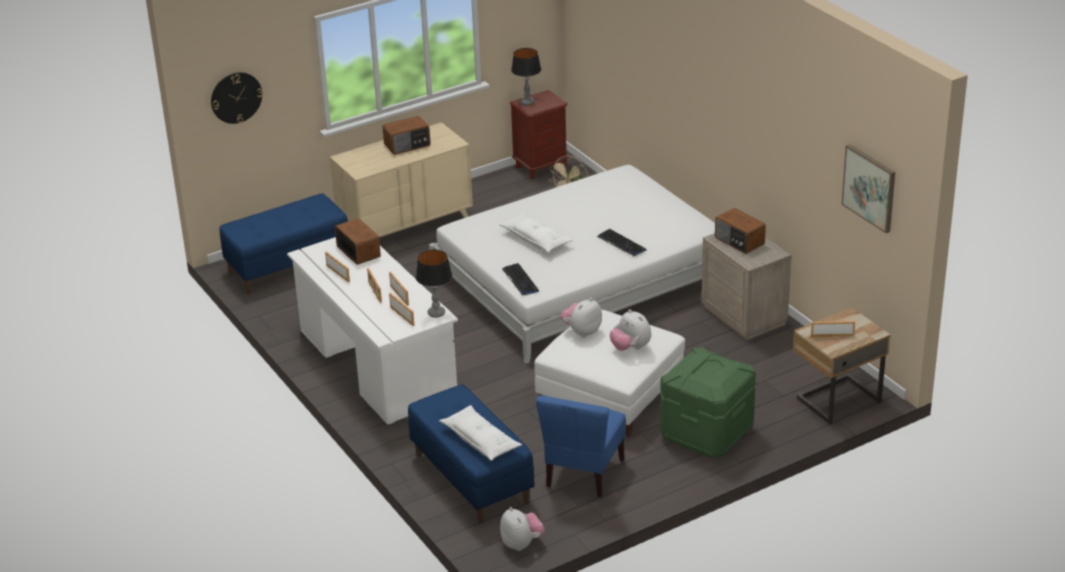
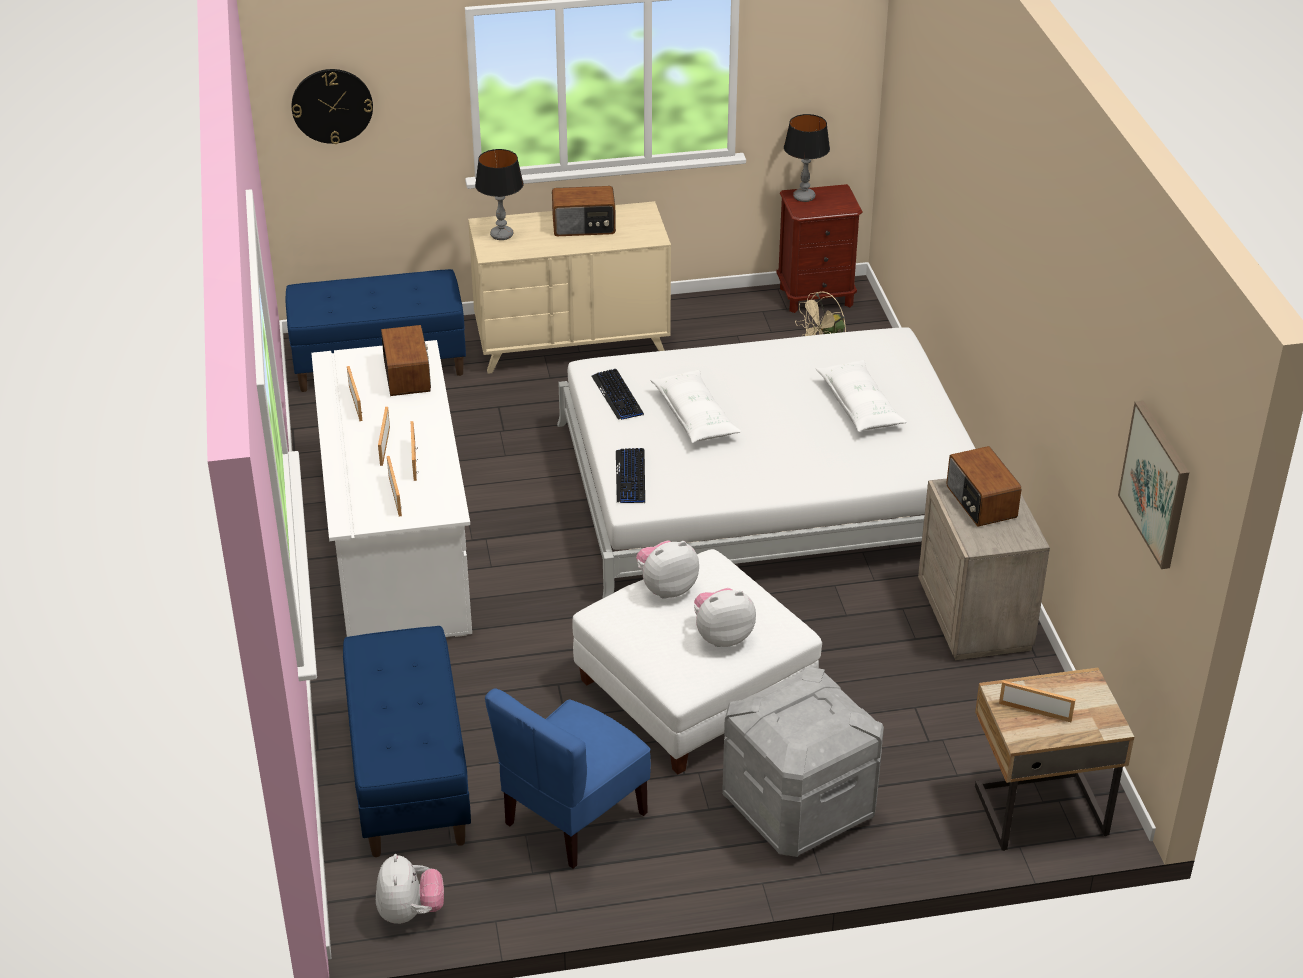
camera: 20 degrees right, 5 degrees up
(436, 313) = (445, 504): table lamp -> table lamp (502, 235)
(480, 440) = (404, 730): white pillow -> white pillow (859, 406)
(621, 243) = (815, 455): keyboard -> keyboard (617, 396)
(630, 348) = (722, 636): plush toy -> plush toy turned 90 degrees clockwise
(706, 434) = (798, 807): green storage box -> grey storage box

